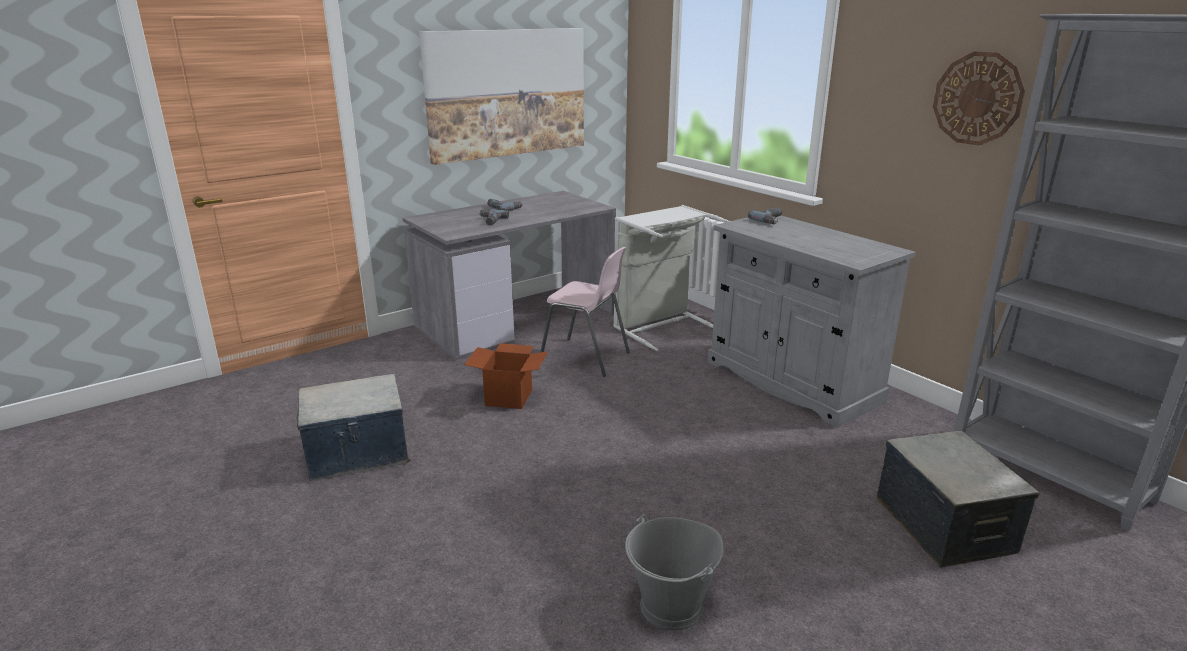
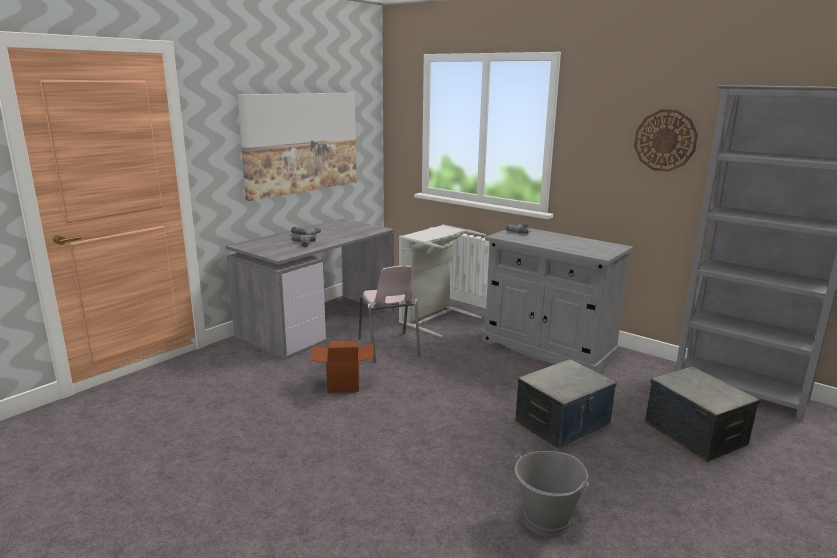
camera: 15 degrees left, 5 degrees down
(358, 453) = (238, 443): storage box -> storage box (563, 425)
(585, 358) = (389, 347): pink chair -> pink chair turned 60 degrees clockwise

